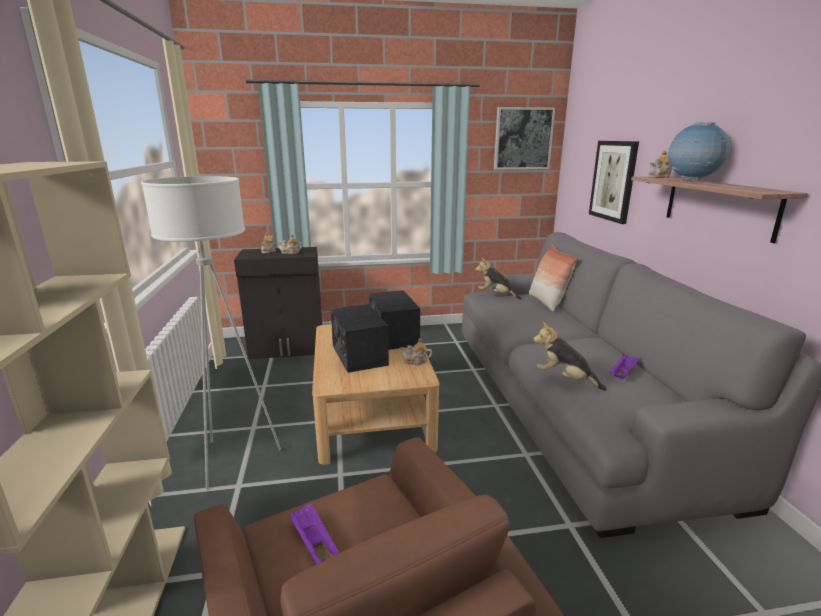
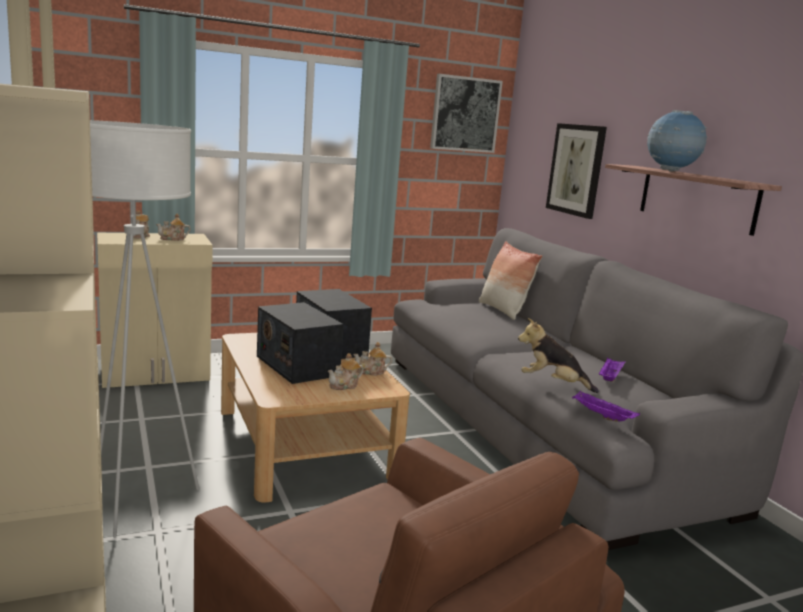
camera: 15 degrees left, 5 degrees down
(287, 349) = (156, 374): black cabinet -> beige cabinet
(314, 545) = (336, 547): purple tray -> purple tray (601, 416)
(496, 295) = (441, 302): plush toy -> none
(660, 177) = (635, 166): teapot -> teapot (345, 385)

